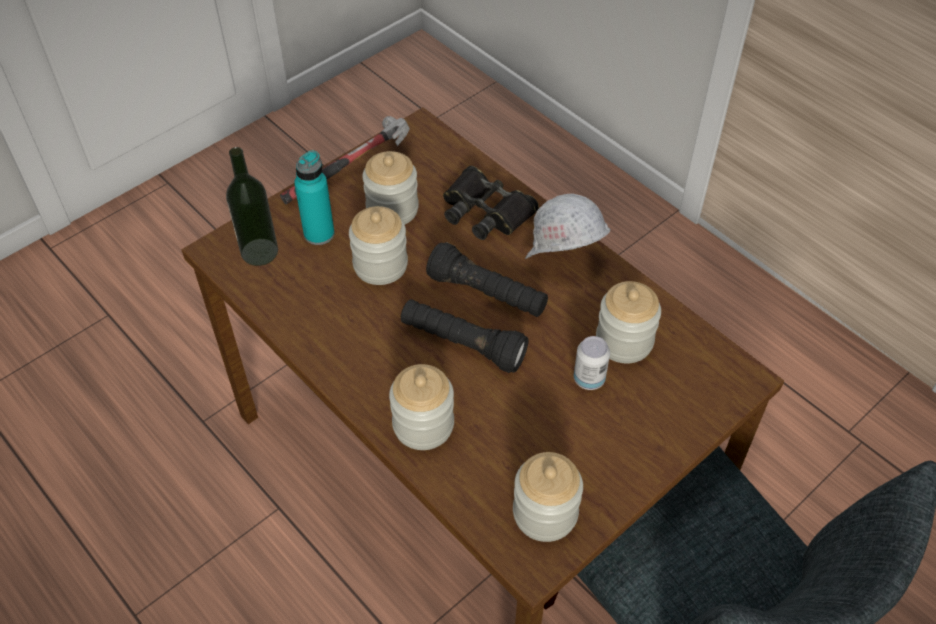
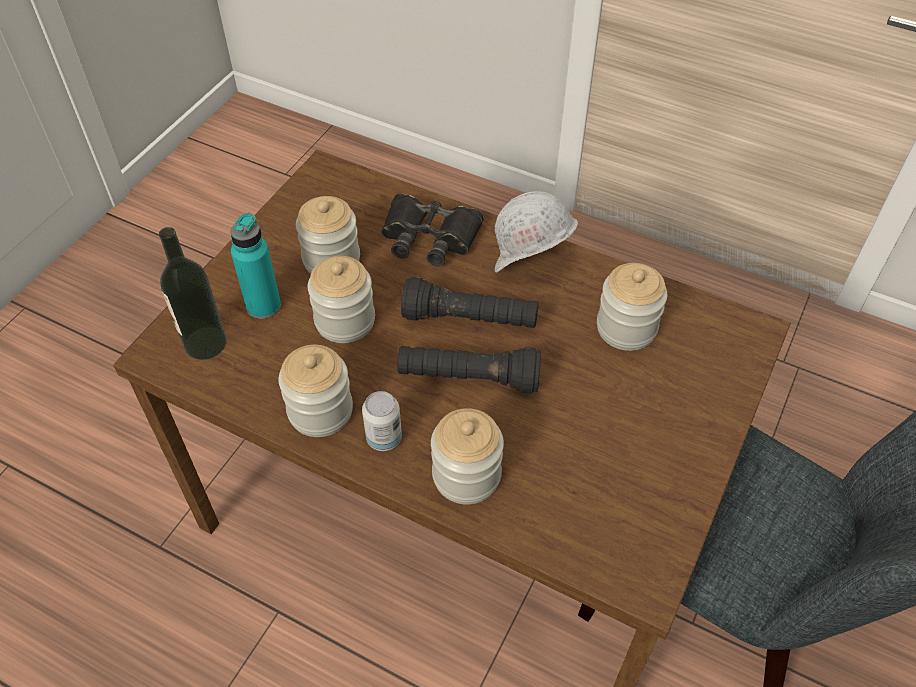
camera: 20 degrees left, 0 degrees up
(352, 171) = (271, 232): hammer -> none
(545, 513) = (633, 527): jar -> jar (320, 411)
(589, 379) = (611, 376): can -> can (384, 438)

